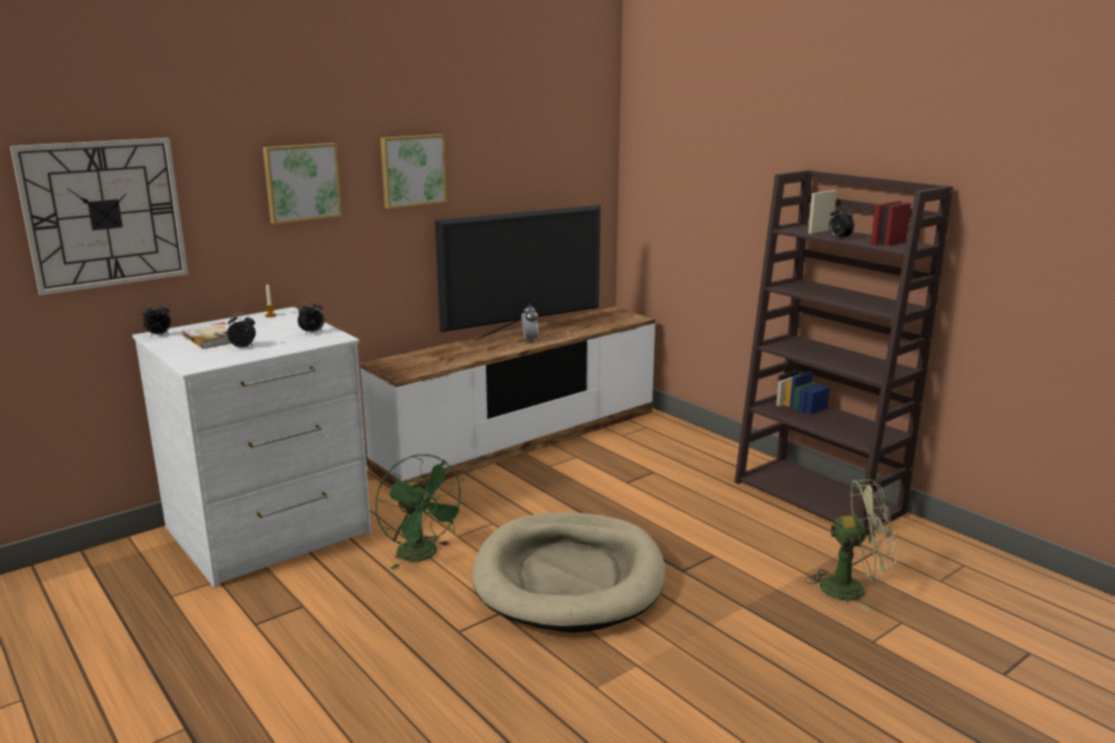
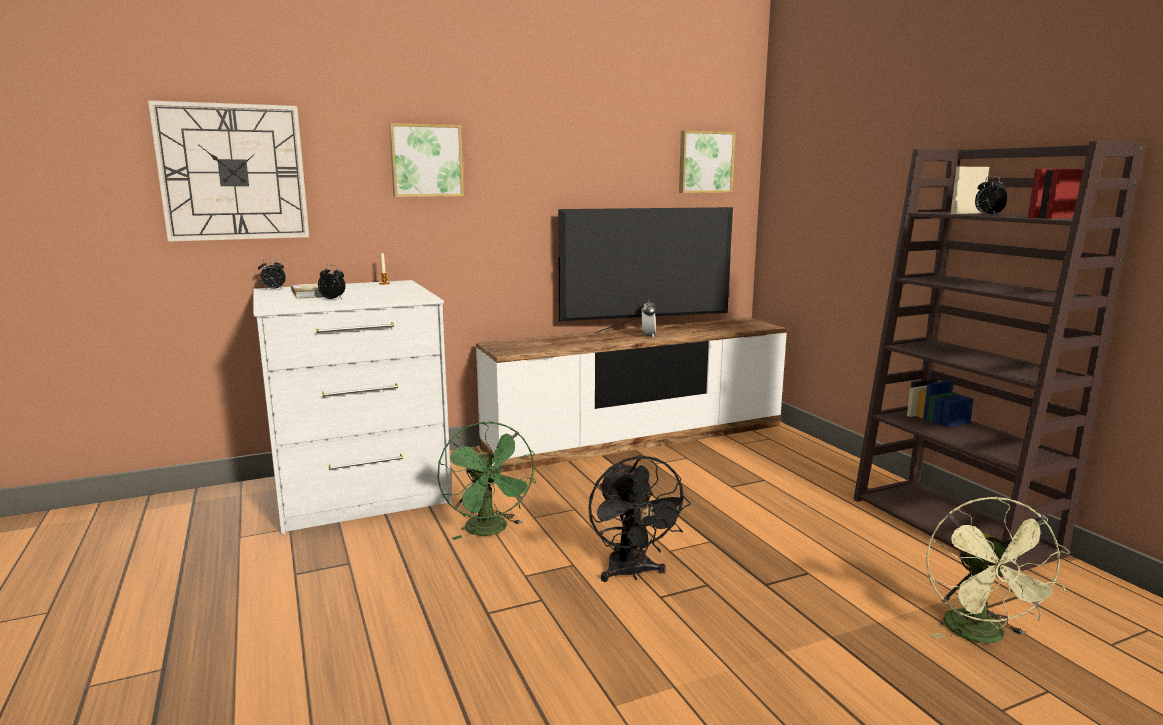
camera: 15 degrees right, 5 degrees down
(312, 333) = (406, 294): alarm clock -> none
(412, 170) = (539, 159): picture -> picture (705, 162)
(569, 577) = (632, 573): beige dog bed -> black fan
(852, 588) = (982, 636): green fan -> green fan turned 75 degrees clockwise

